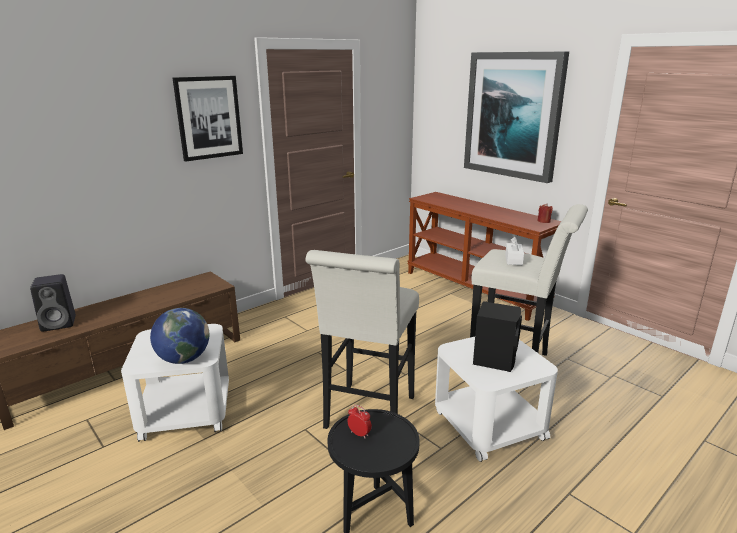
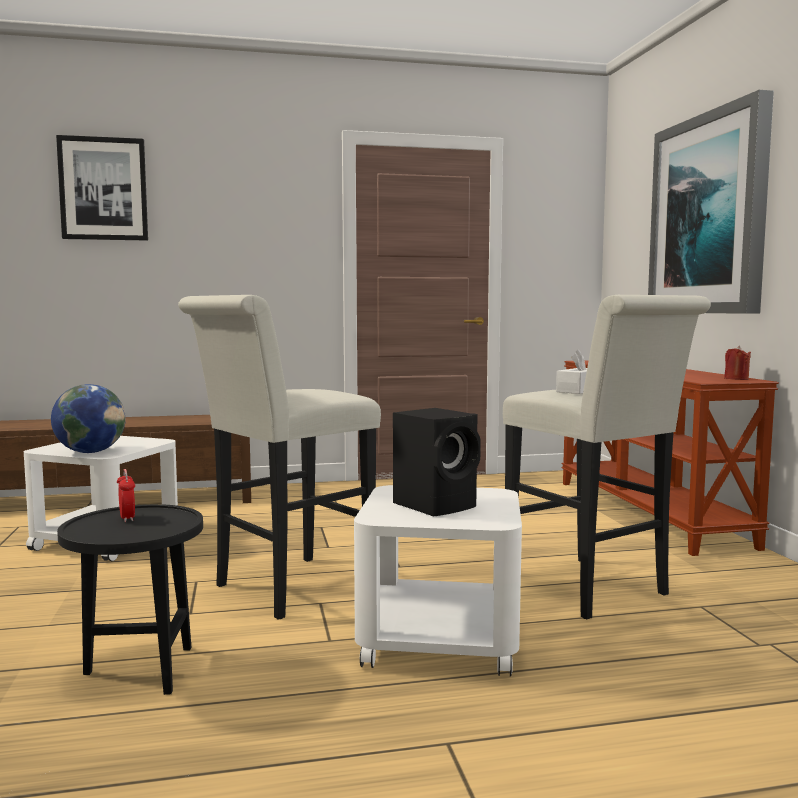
camera: 30 degrees right, 15 degrees down
(60, 323) = (47, 423): black speaker -> none
(209, 118) = (270, 220): picture -> picture (103, 189)

